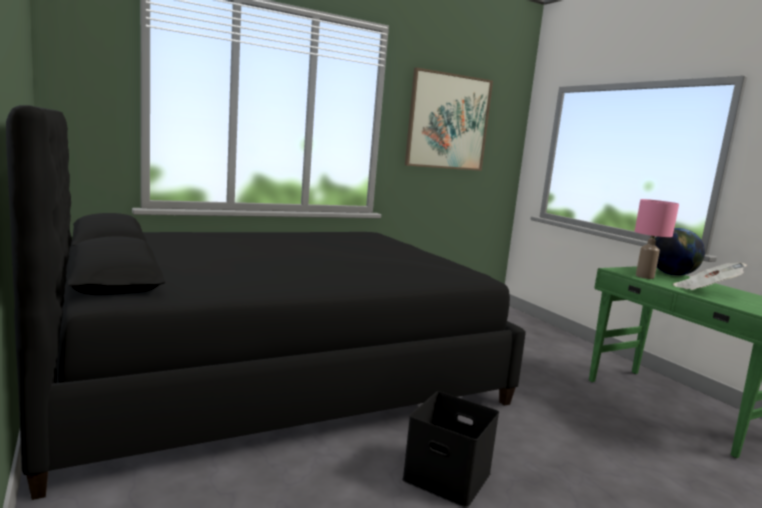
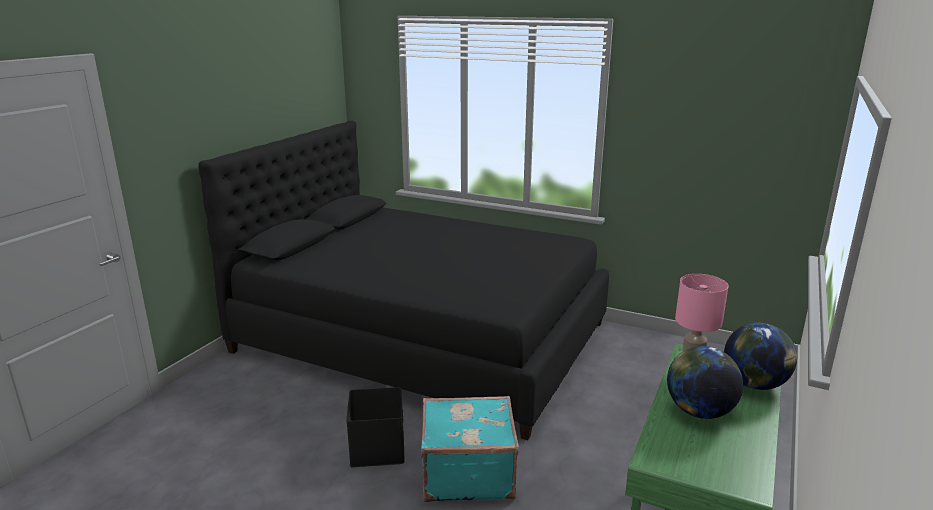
camera: 55 degrees right, 10 degrees up
(448, 122) = (698, 121): picture -> none
(534, 448) = (467, 472): none -> turquoise suitcase
(705, 291) = (699, 411): newspaper -> globe

